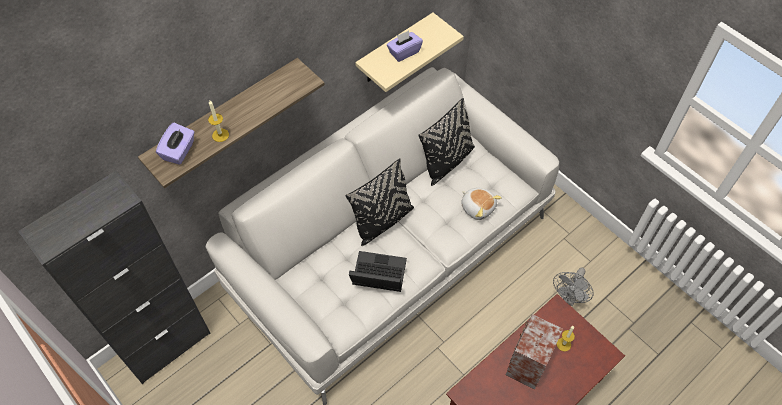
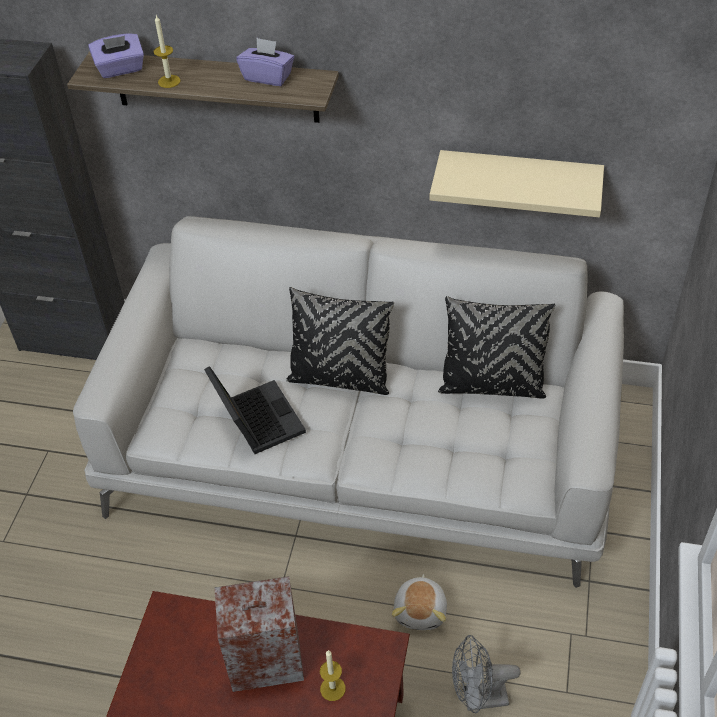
camera: 55 degrees right, 10 degrees down
(404, 52) = (505, 177): purple tissue box -> purple tissue box (268, 77)
(478, 207) = (456, 459): plush toy -> plush toy (421, 610)

